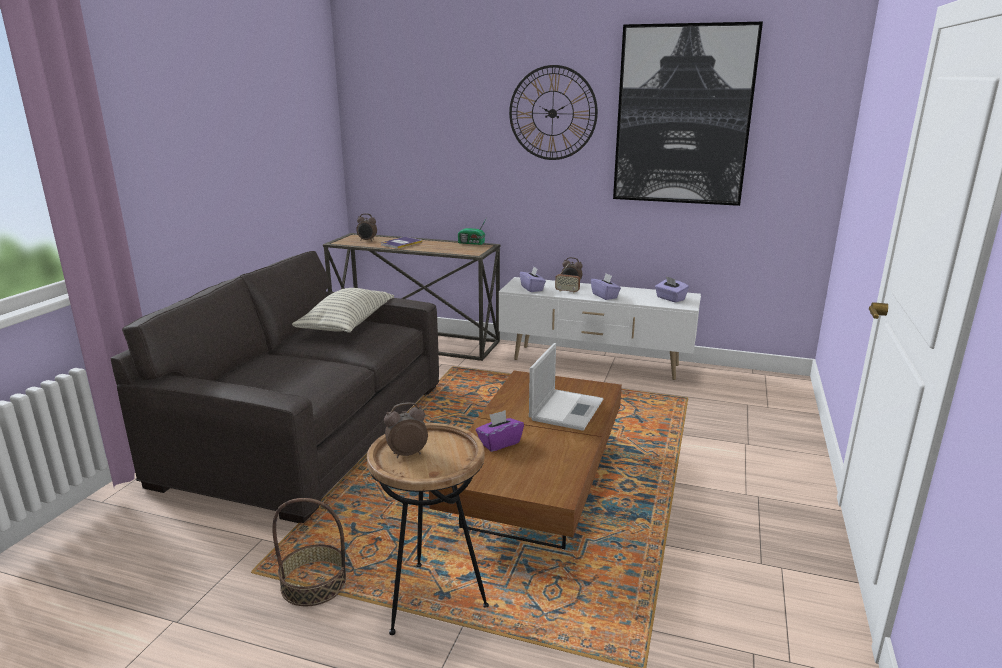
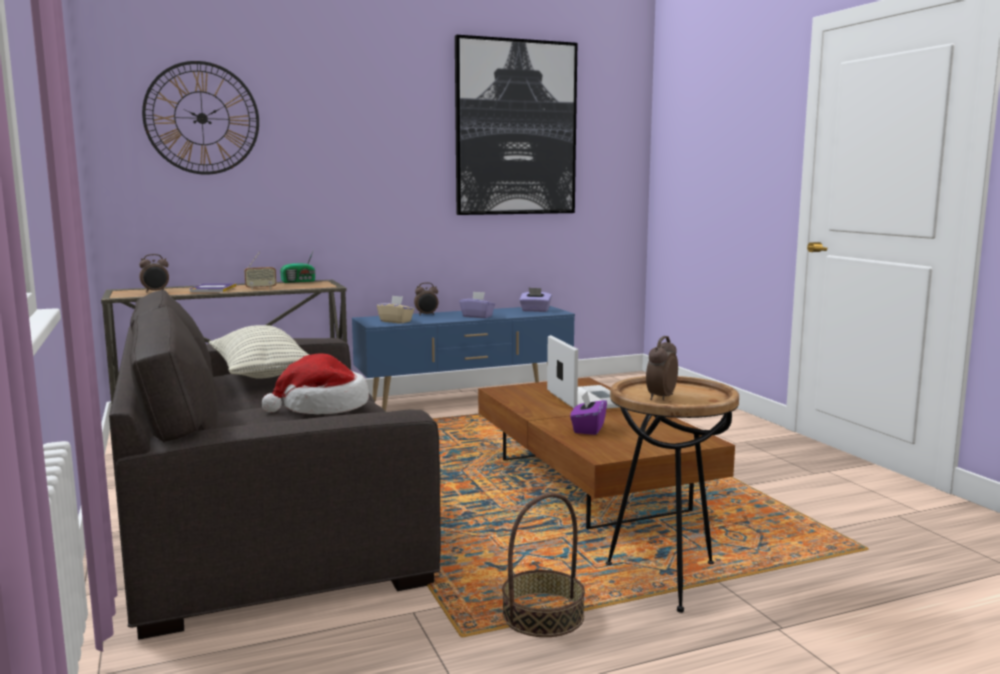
camera: 40 degrees left, 10 degrees down
(309, 369) = (323, 407): none -> hat
(532, 288) = (396, 321): purple tissue box -> beige tissue box
(552, 113) = (385, 124): wall clock -> wall clock (202, 118)
(567, 291) = (435, 318): radio -> radio (261, 288)
(596, 363) = (466, 397): white tv stand -> blue tv stand

